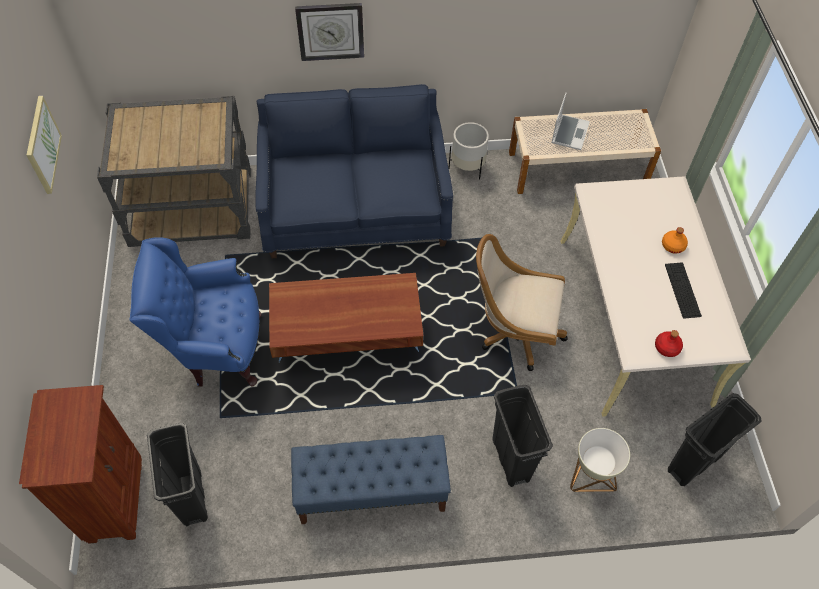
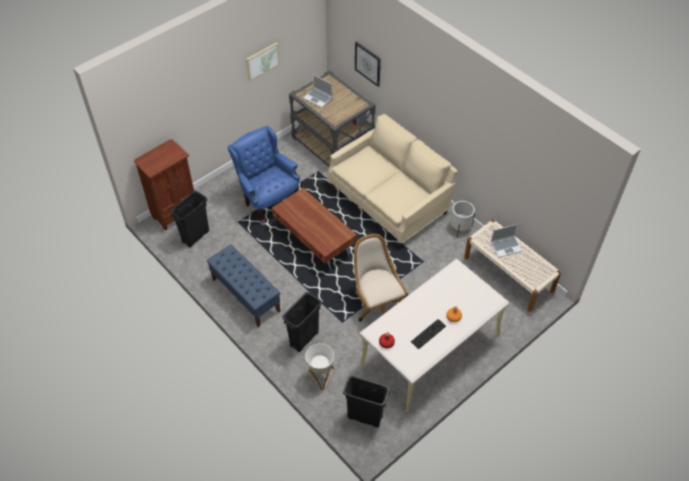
camera: 55 degrees right, 5 degrees down
(148, 148) = (318, 98): none -> laptop
(330, 31) = (420, 104): wall clock -> wall clock (368, 63)
(355, 207) = (389, 199): blue sofa -> beige sofa

